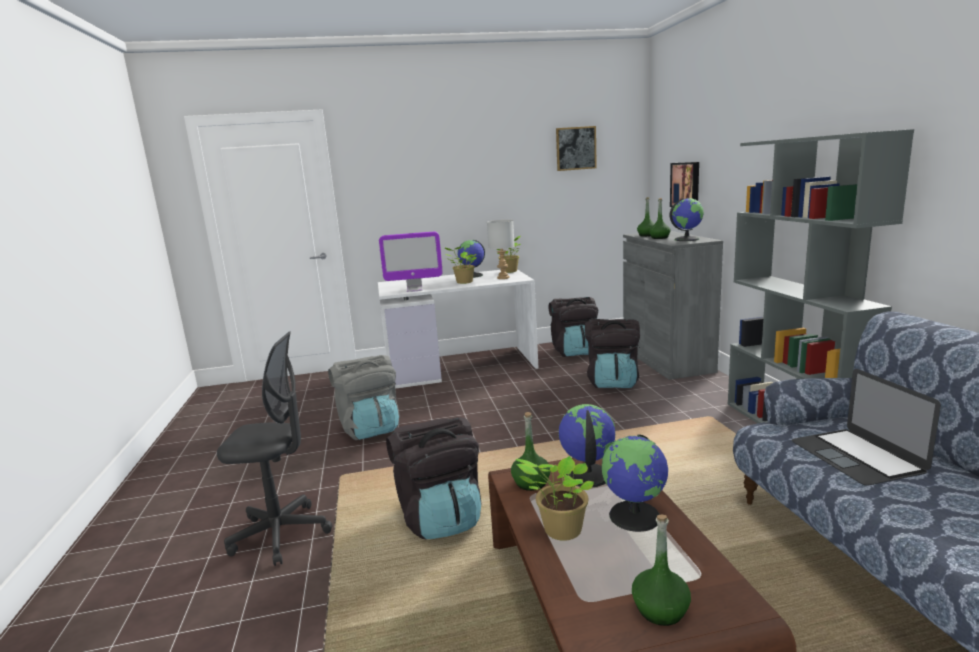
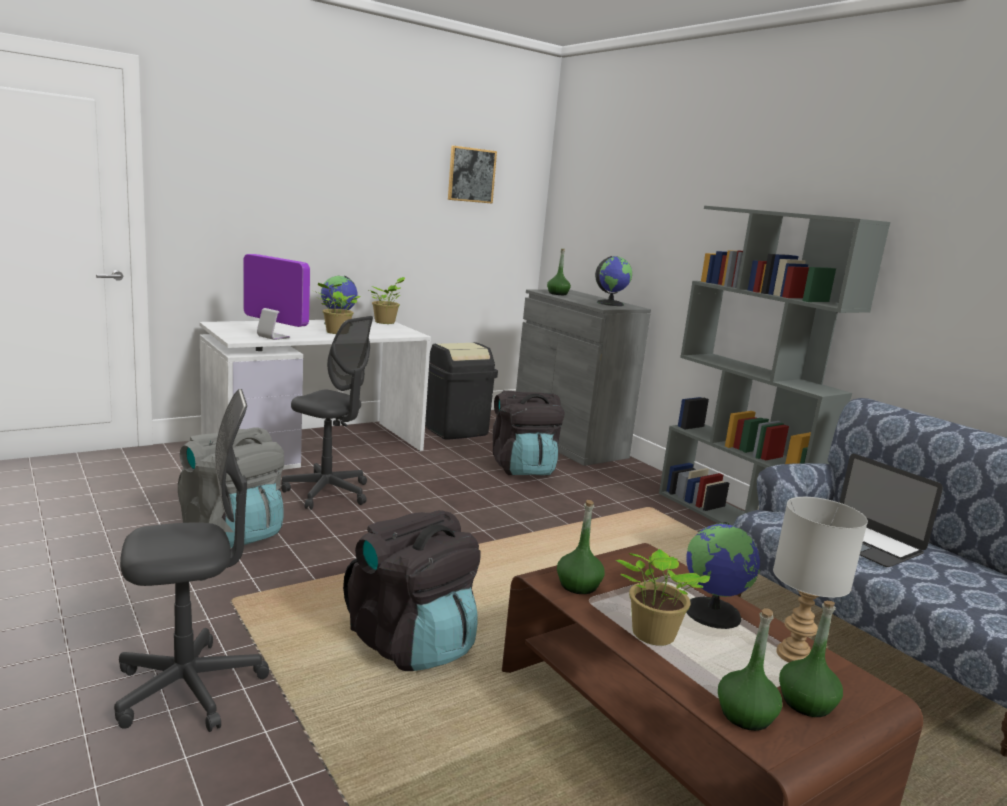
camera: 25 degrees left, 0 degrees up
(414, 289) = (273, 337): monitor -> monitor turned 120 degrees counterclockwise
(449, 401) = (327, 493): none -> grey office chair
(502, 278) = (385, 330): grey table lamp -> grey table lamp (793, 655)
(574, 351) = (456, 430): black backpack -> black trash can
(586, 475) = (631, 573): globe -> none
(659, 238) = (577, 298): green bottle -> green bottle (745, 715)
(686, 185) = (602, 240): picture -> none

